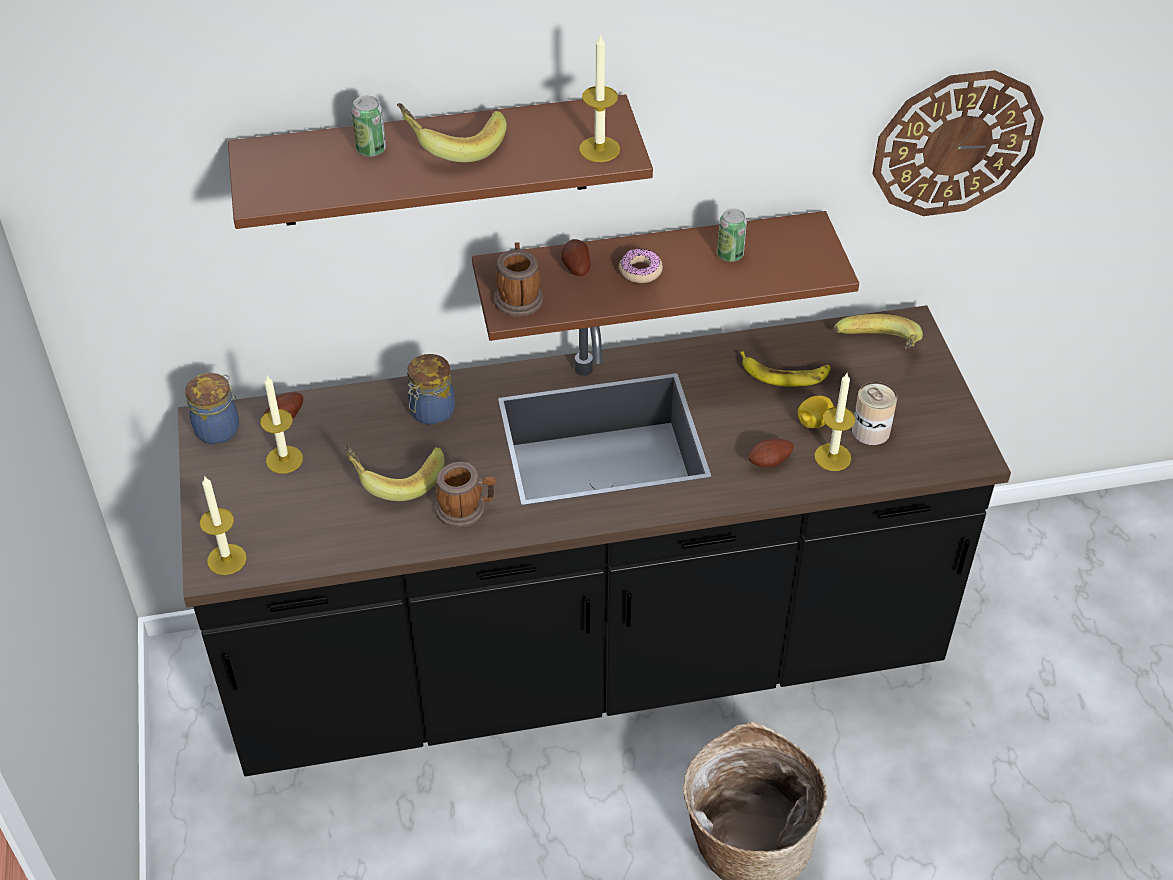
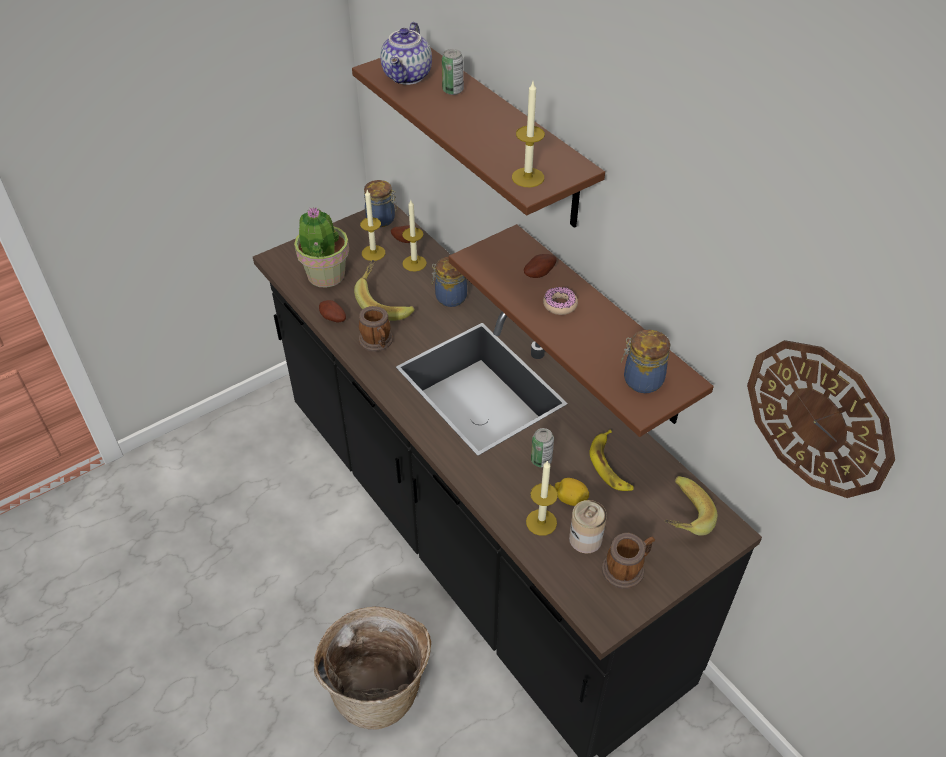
camera: 65 degrees right, 0 degrees up
(226, 559) = (286, 261): candle -> candle (414, 263)
(292, 524) = (325, 275): none -> potted plant
(304, 176) = (408, 76): none -> teapot
(453, 144) = (483, 118): banana -> none
(518, 296) = (491, 256): mug -> mug (627, 568)
(730, 255) = (614, 346): can -> can (541, 460)
(770, 462) = (512, 485): potato -> potato (332, 319)
(791, 255) = (641, 380): none -> jar

